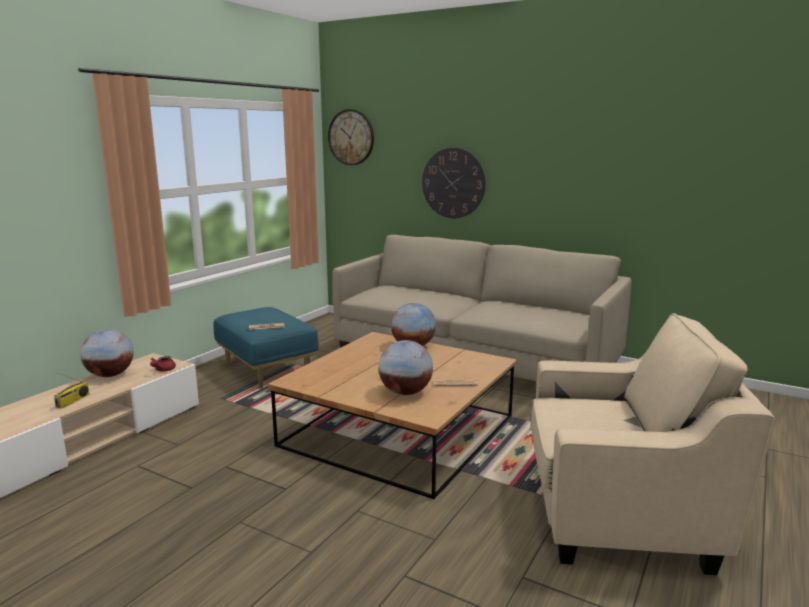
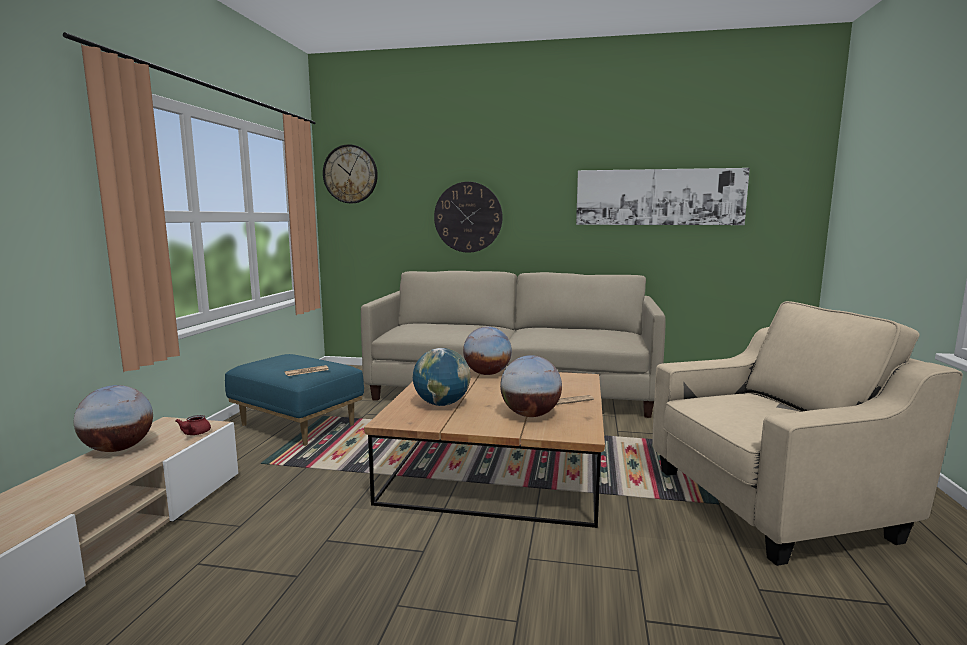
camera: 20 degrees left, 5 degrees down
(73, 401) = (81, 489): radio -> none
(344, 372) = (441, 404): none -> globe
(648, 170) = (659, 197): none -> picture

